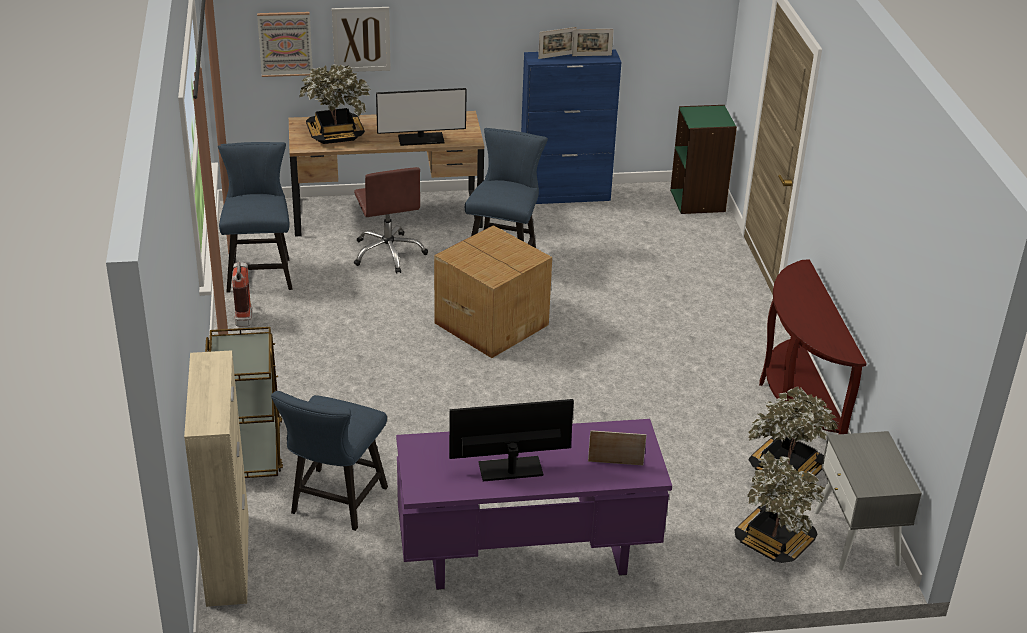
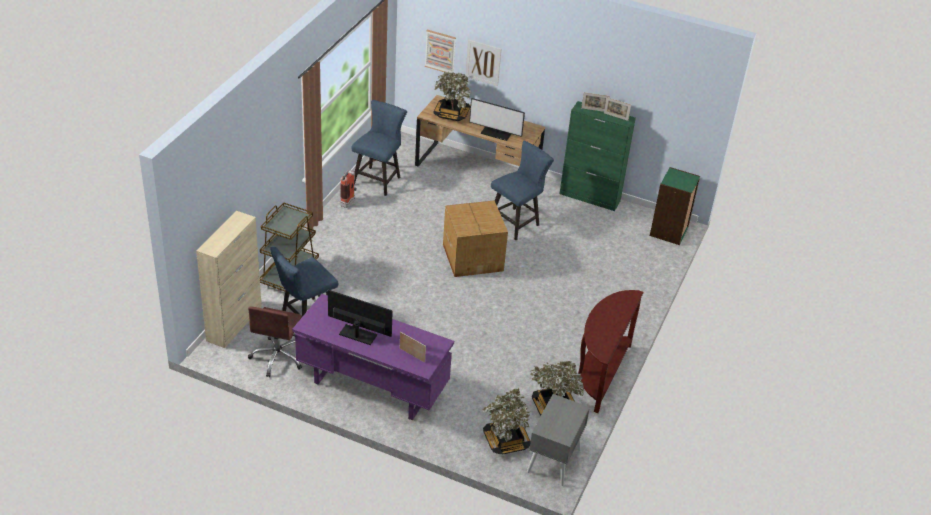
camera: 30 degrees right, 5 degrees up
(389, 253) = (455, 194): brown office chair -> brown office chair (278, 357)
(565, 195) = (590, 197): blue cabinet -> green cabinet

